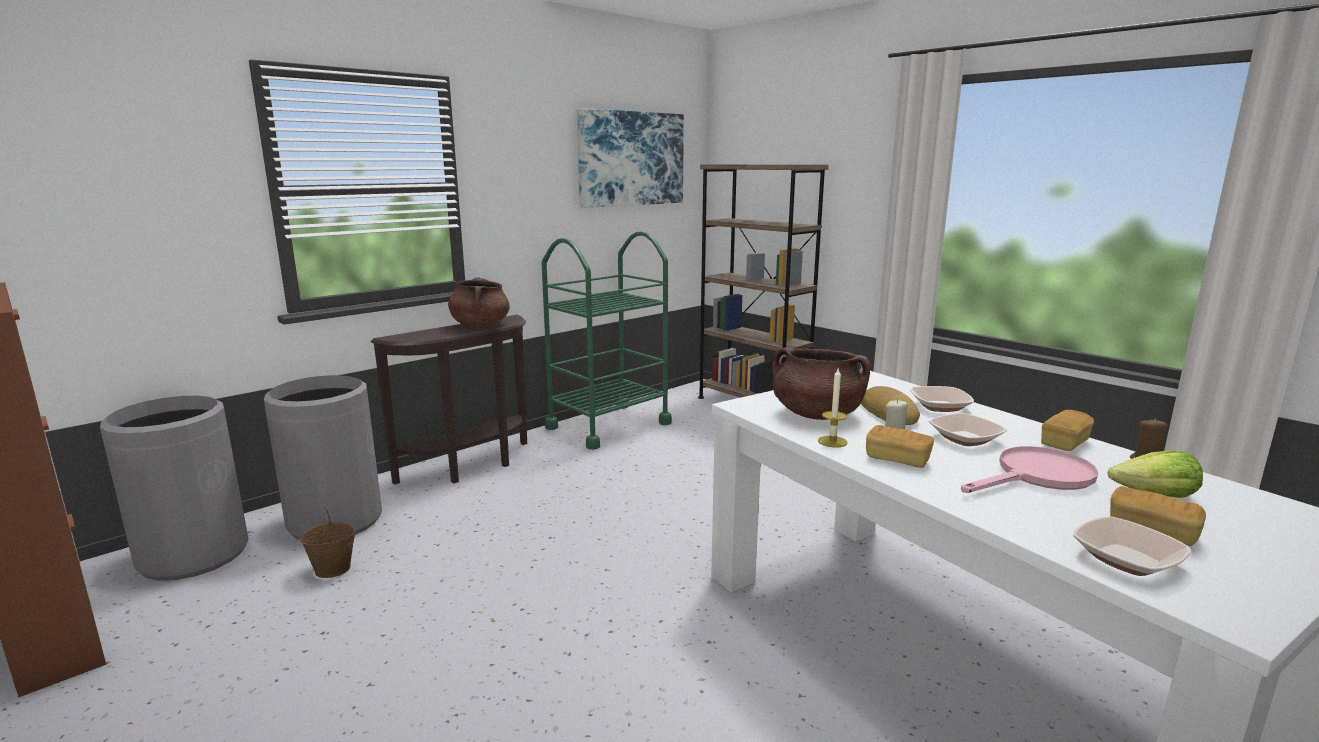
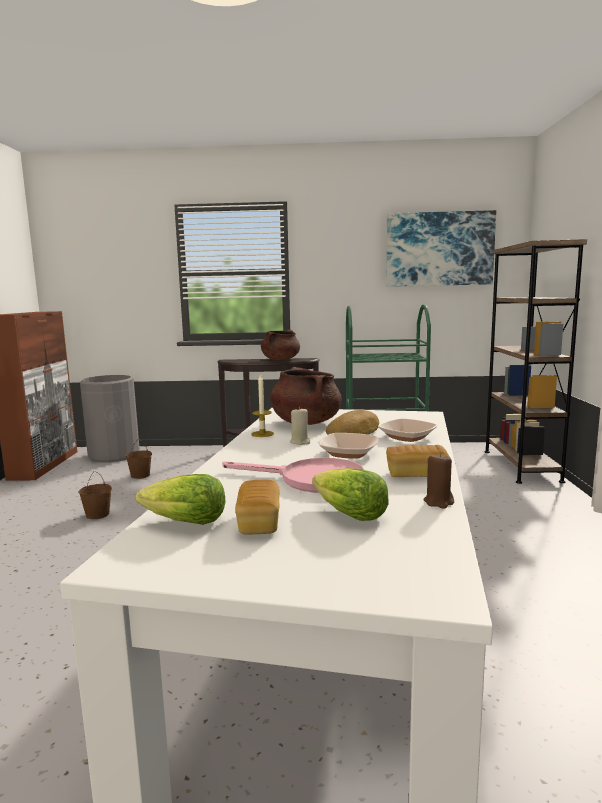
camera: 45 degrees right, 5 degrees down
(335, 521) = (175, 458): grey trash can -> none
(399, 658) = (98, 515): none -> brown bucket
(897, 459) = (262, 449): bread -> none
(1126, 560) = (185, 522): bowl -> lettuce

